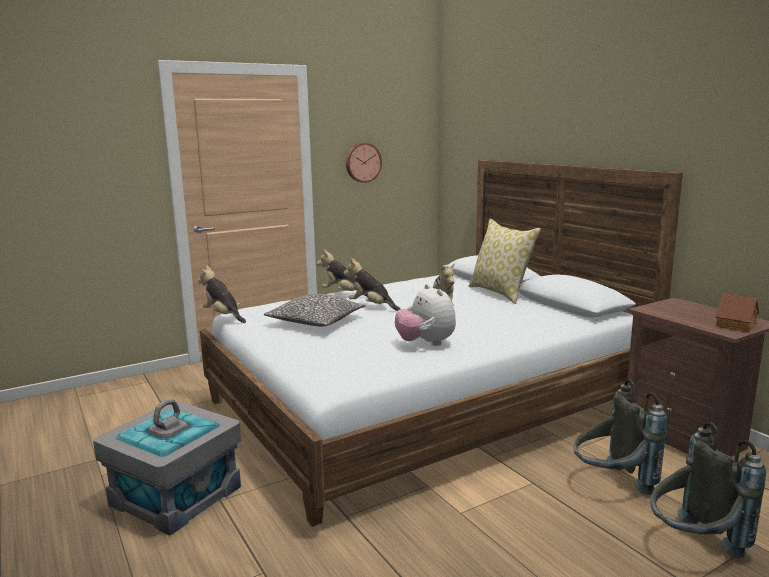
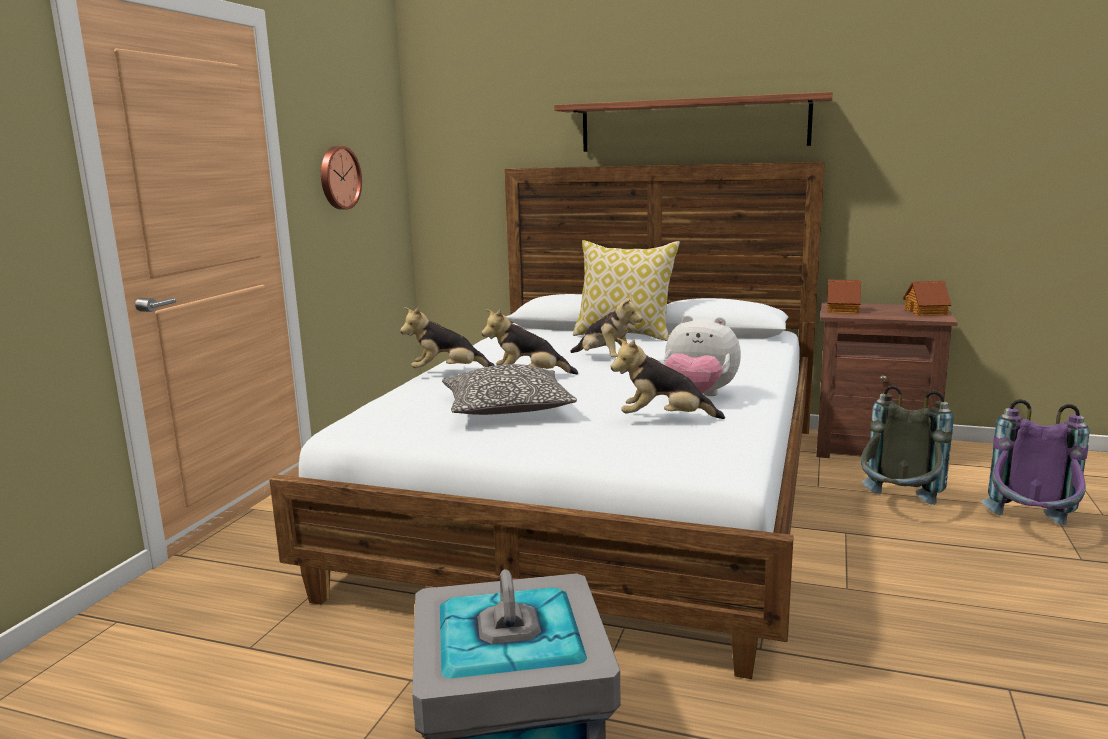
camera: 40 degrees left, 0 degrees up
(223, 316) = (342, 438): plush toy -> plush toy (664, 420)
(594, 134) = (692, 124): none -> shelf
(666, 307) = (843, 310): none -> toy house
(693, 546) = (1030, 529): grey backpack -> purple backpack

